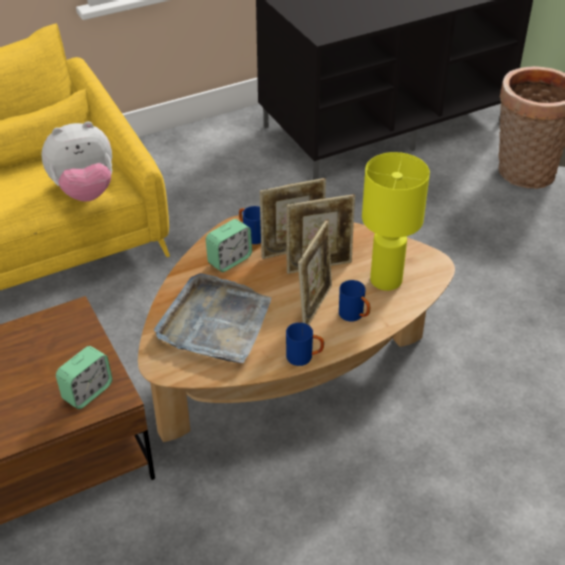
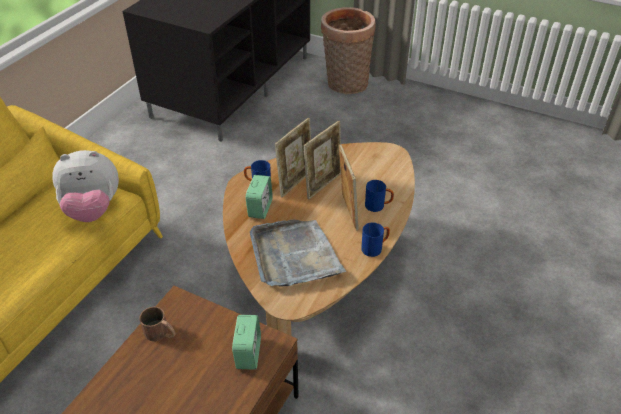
camera: 35 degrees left, 0 degrees up
(34, 333) = (161, 333): none -> brown mug
(84, 192) = (93, 210): plush toy -> plush toy turned 45 degrees clockwise
(385, 281) = (373, 175): yellow table lamp -> none

